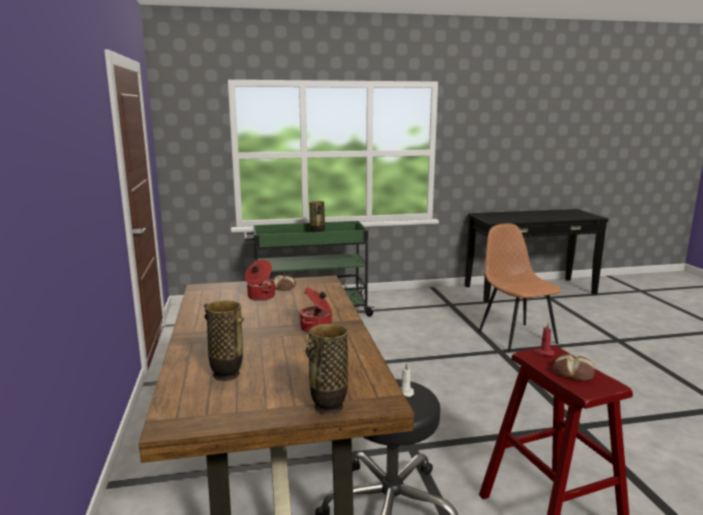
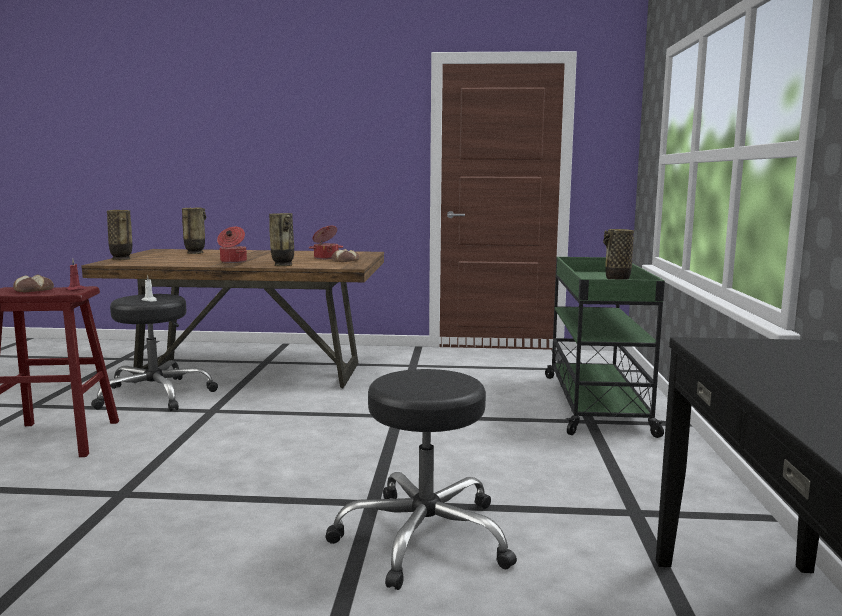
camera: 105 degrees right, 5 degrees down
(333, 302) = (283, 265): none -> vase
(516, 337) = (424, 537): brown chair -> black stool

